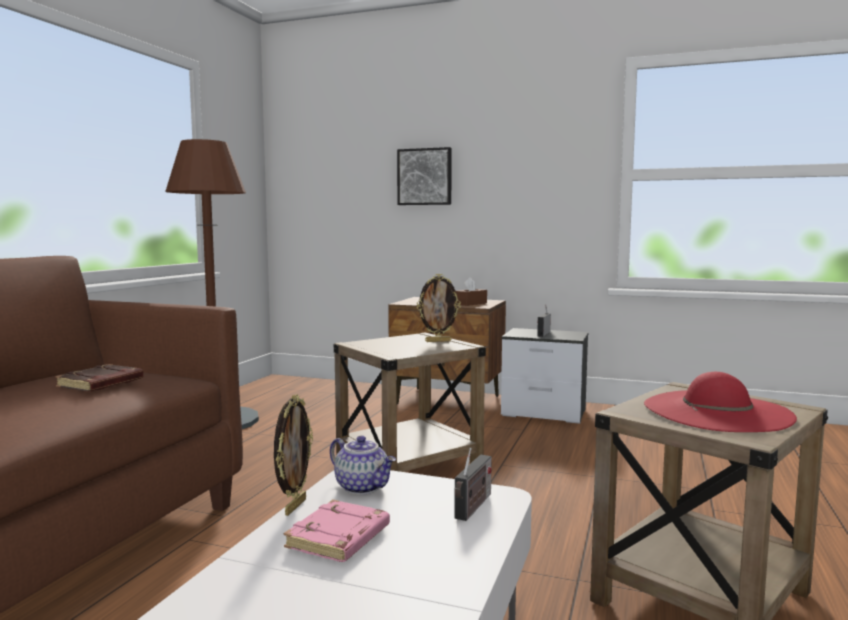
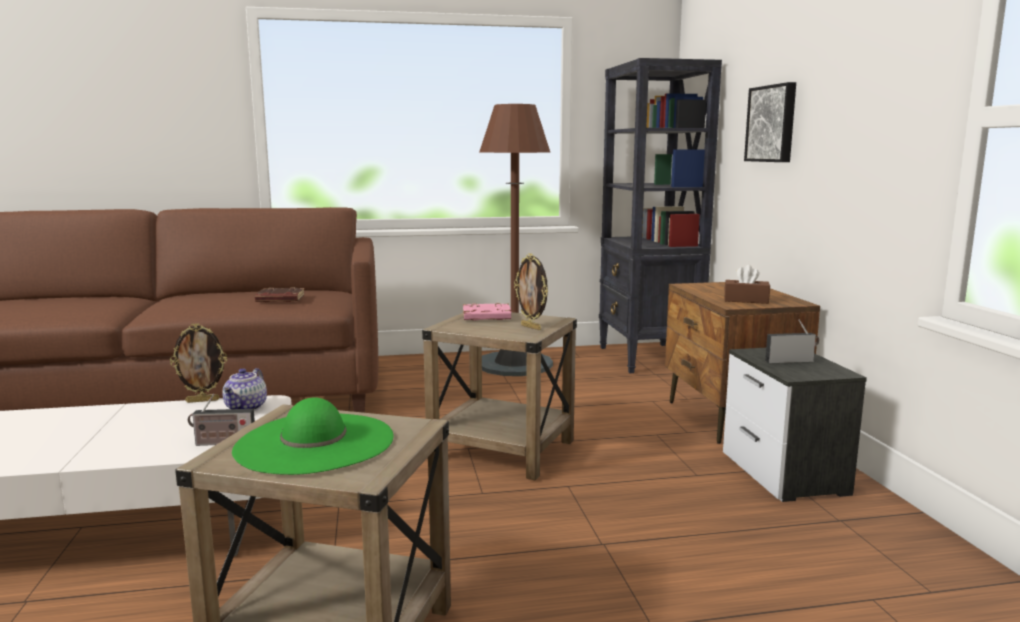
camera: 60 degrees right, 5 degrees up
(297, 386) = (648, 358): none -> black bookcase
(339, 538) = (155, 420): pink book -> pink book (486, 317)
(716, 411) = (315, 443): red hat -> green hat

